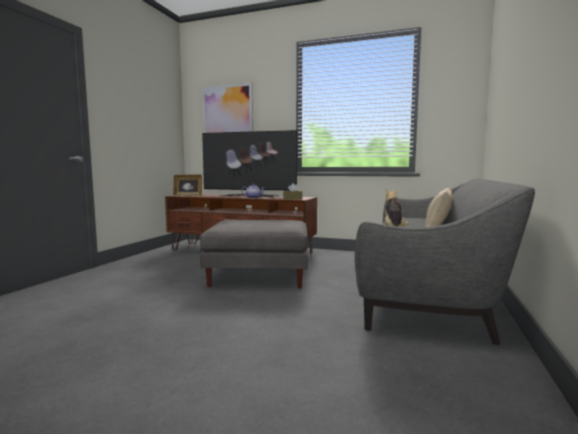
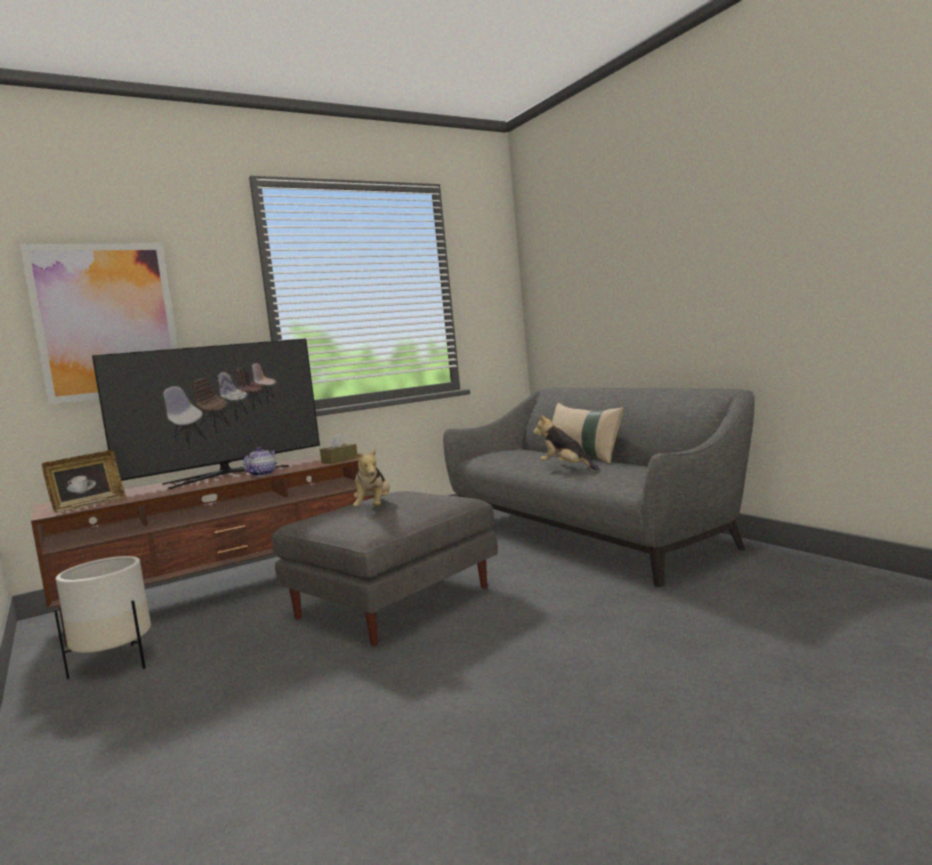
camera: 50 degrees left, 0 degrees up
(163, 258) = (115, 663): none -> white planter
(255, 221) = (374, 508): none -> plush toy

